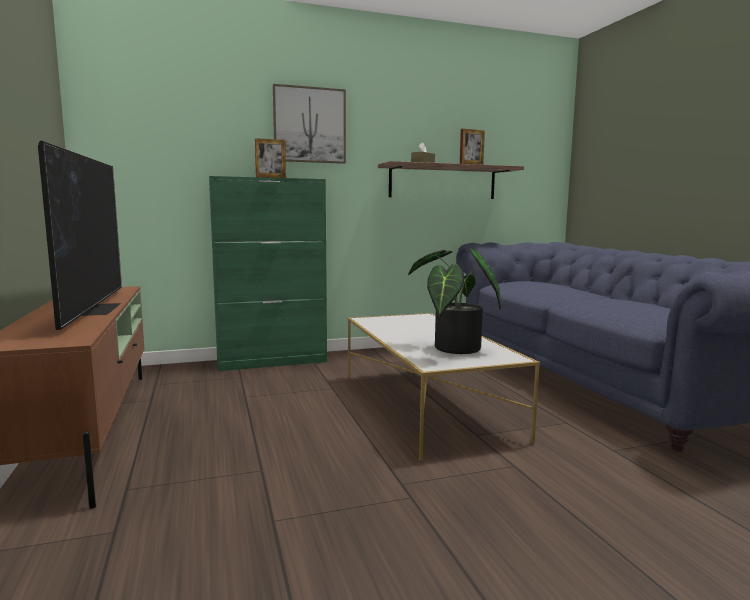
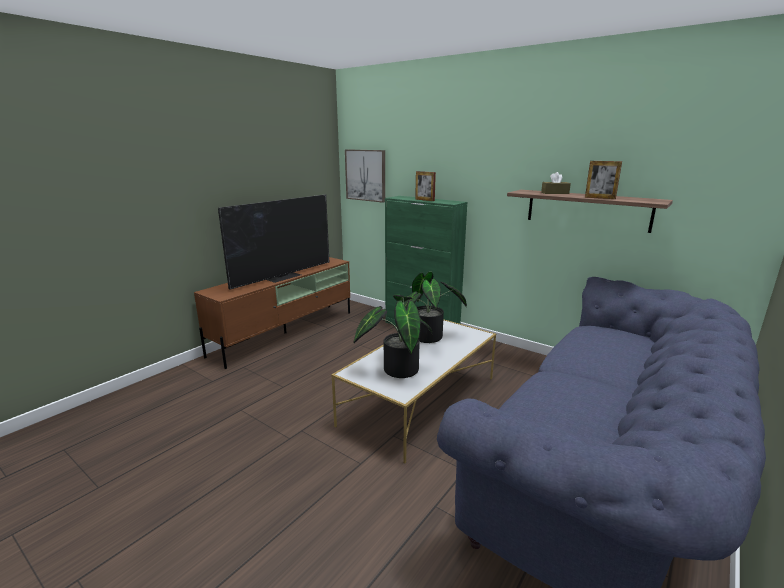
camera: 55 degrees right, 10 degrees up
(309, 125) = (467, 156): picture -> picture (366, 175)
(400, 327) = (431, 337): none -> potted plant

